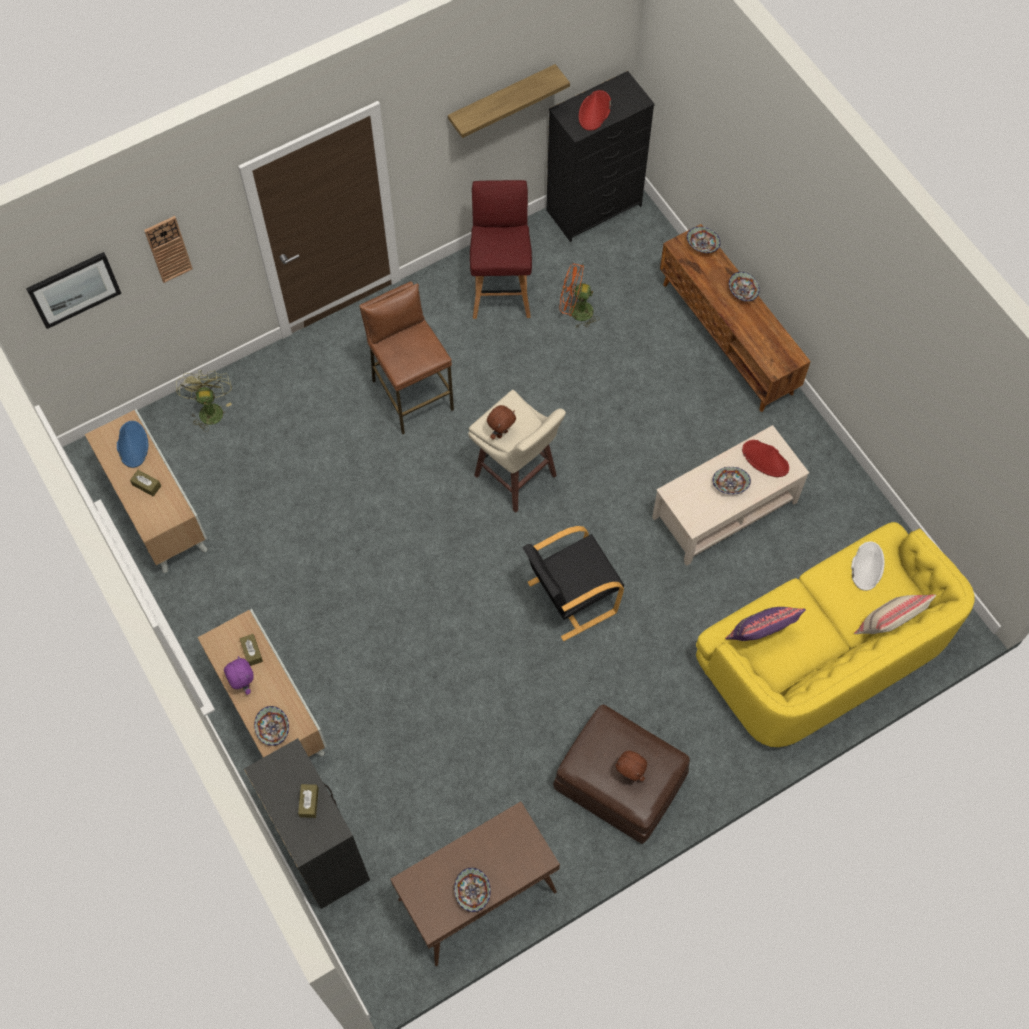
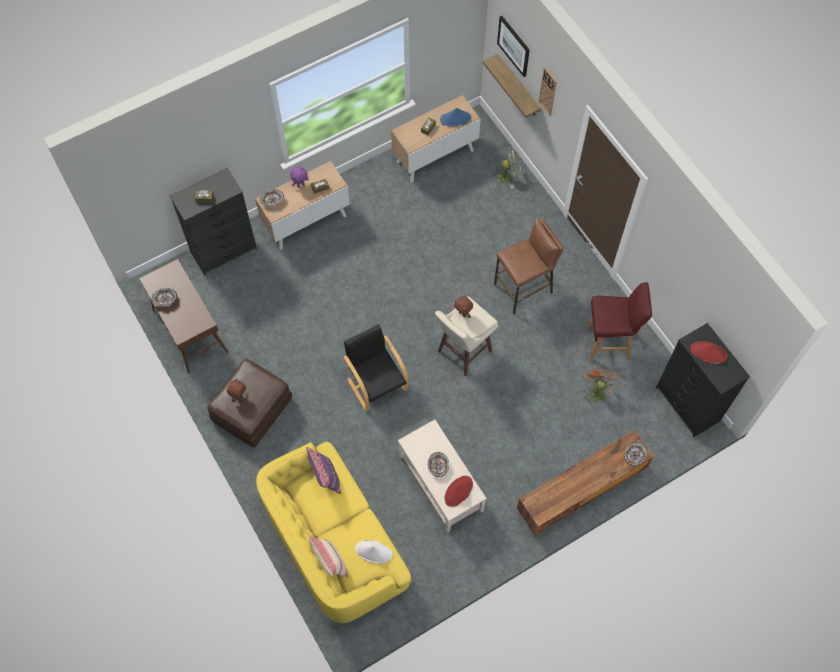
camera: 90 degrees right, 0 degrees up
(502, 100) = (692, 278): shelf -> shelf (518, 87)
(742, 292) = (595, 482): bowl -> none

